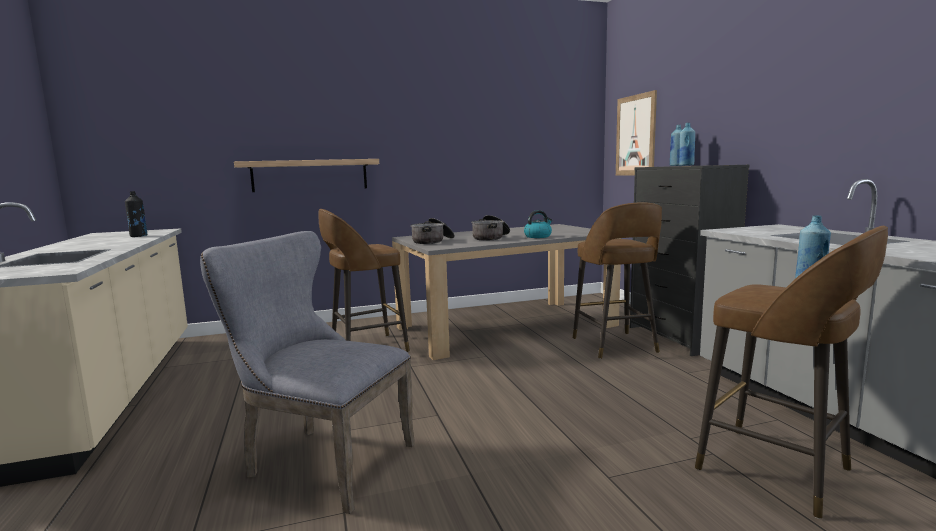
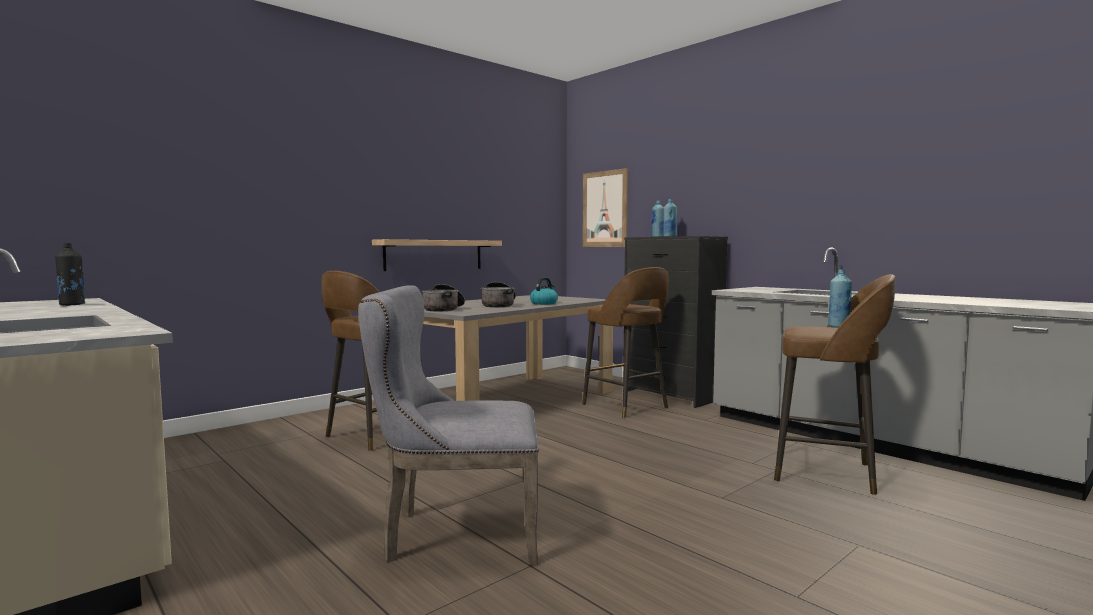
camera: 25 degrees left, 5 degrees down
(310, 175) = (273, 234): shelf -> shelf (434, 255)

